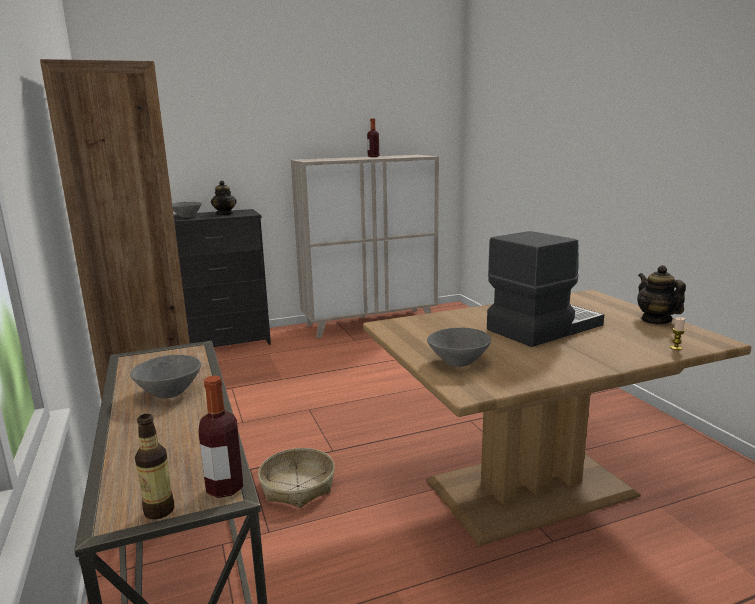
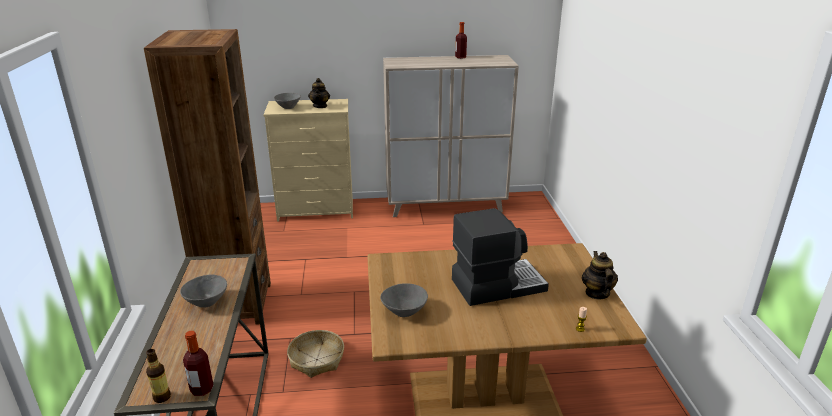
camera: 15 degrees right, 10 degrees up
(224, 343) = (316, 211): black dresser -> beige dresser

